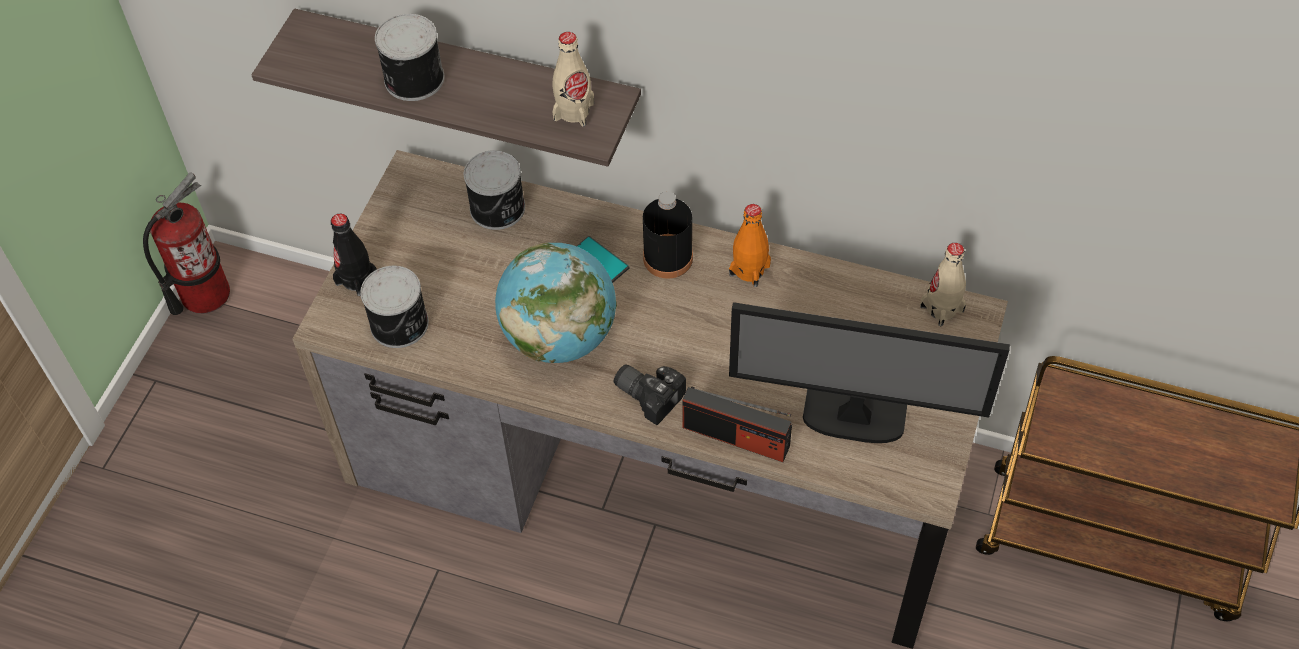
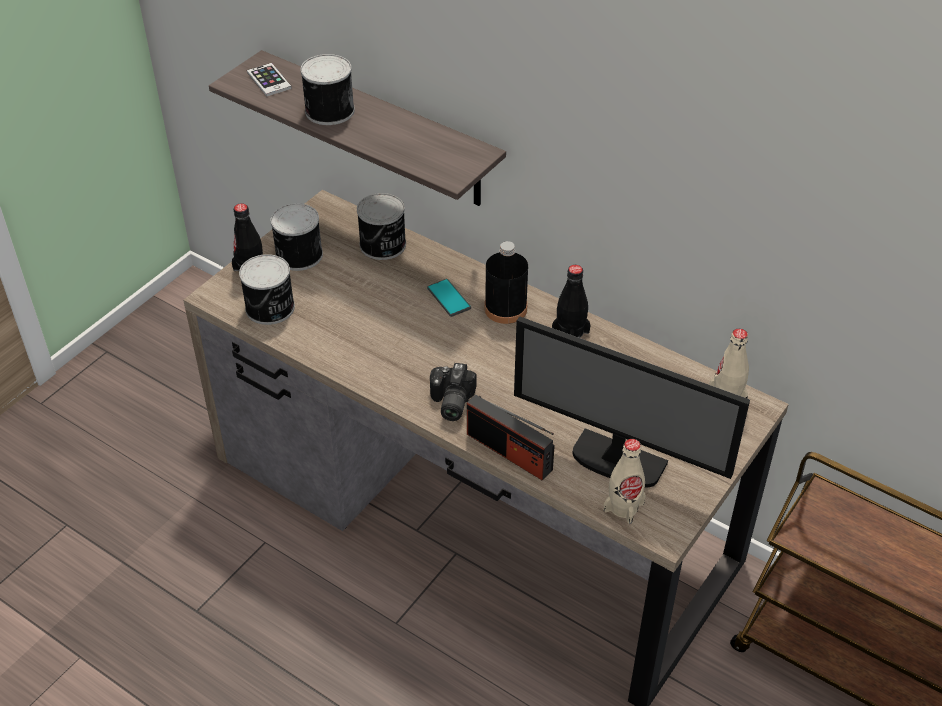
camera: 15 degrees right, 10 degrees down
(204, 294) = (168, 300): fire extinguisher -> none
(323, 51) = (269, 80): none -> phone
(403, 246) = (297, 255): none -> can
(559, 337) = (393, 345): globe -> none
(574, 111) = (445, 155): beige bottle -> beige bottle (623, 507)
(649, 393) = (449, 402): camera -> camera turned 135 degrees counterclockwise
(749, 270) = (570, 332): orange bottle -> black bottle

